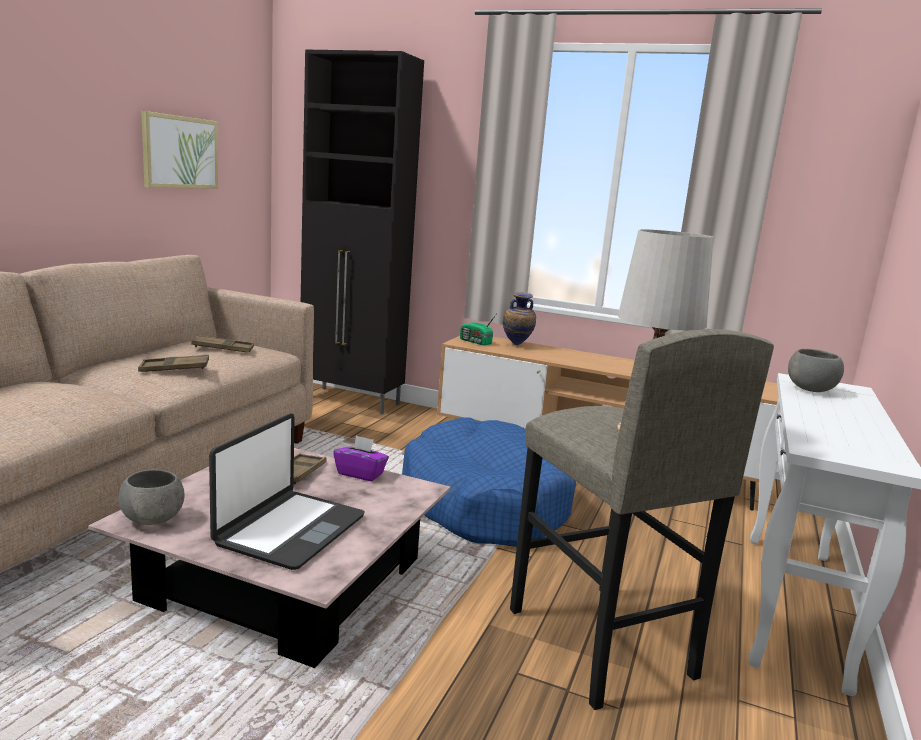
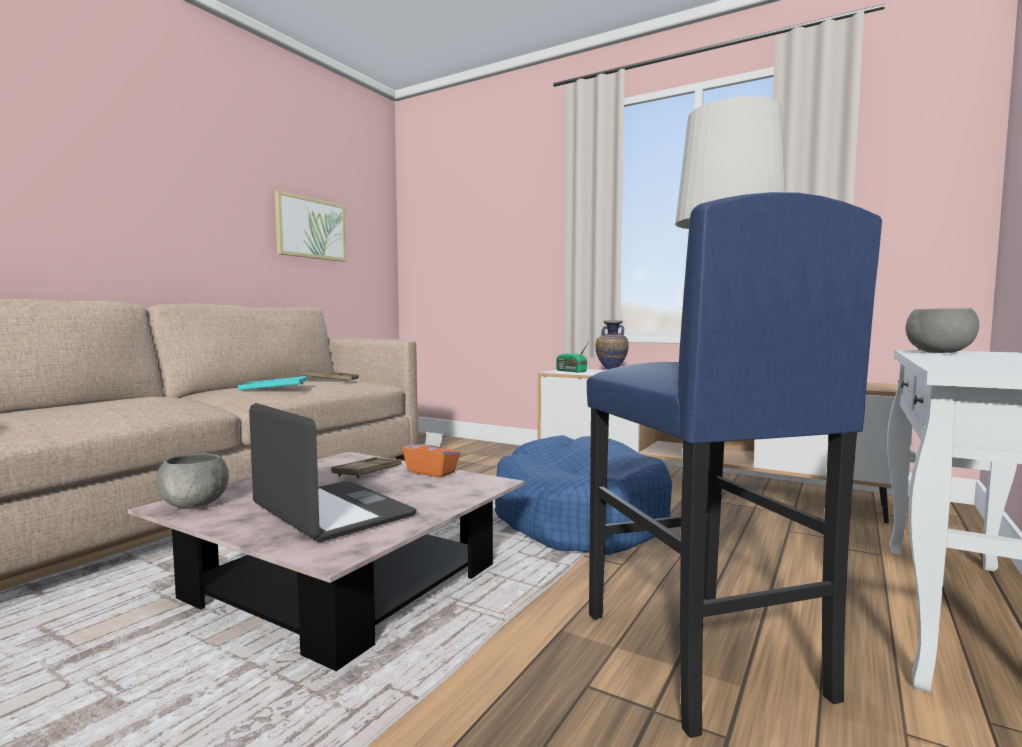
camera: 10 degrees right, 10 degrees down
(174, 368) = (273, 388): brown tray -> turquoise tray
(290, 530) = (331, 513): laptop -> laptop turned 75 degrees counterclockwise
(352, 401) = (467, 445): black cabinet -> none
(360, 474) = (432, 472): purple tissue box -> orange tissue box
(599, 643) = (699, 654): grey stool -> blue stool

